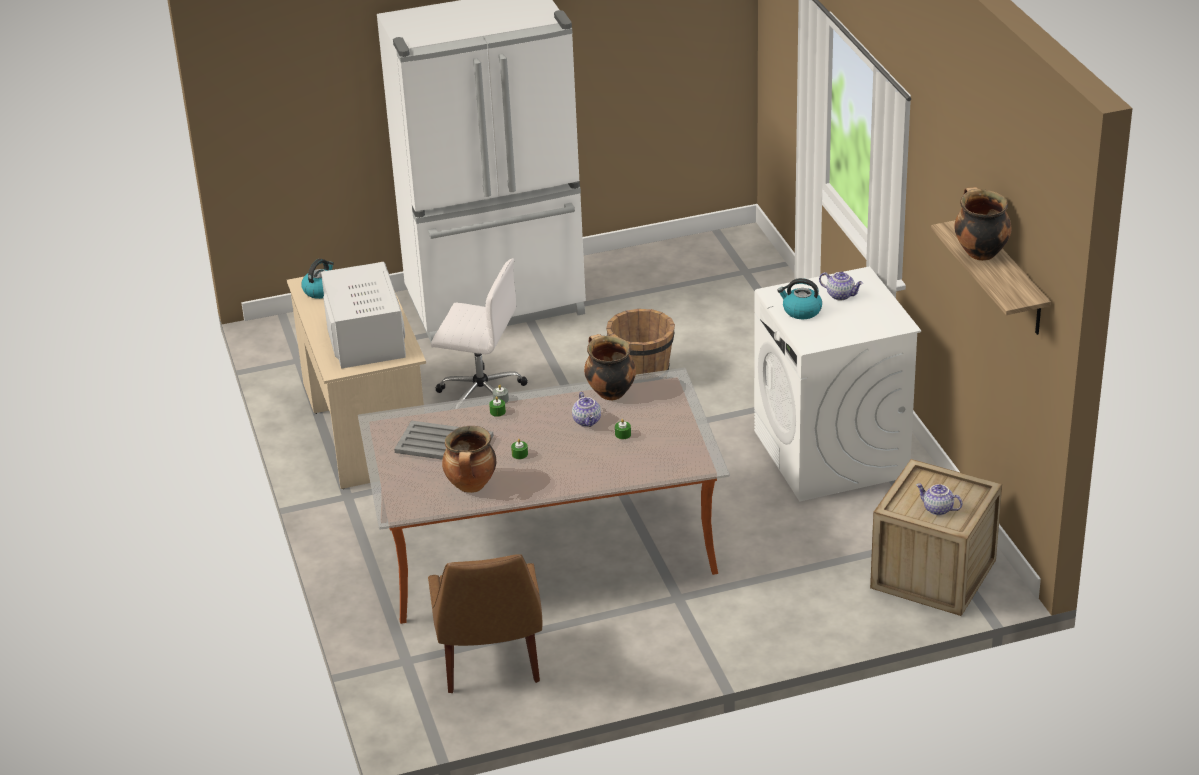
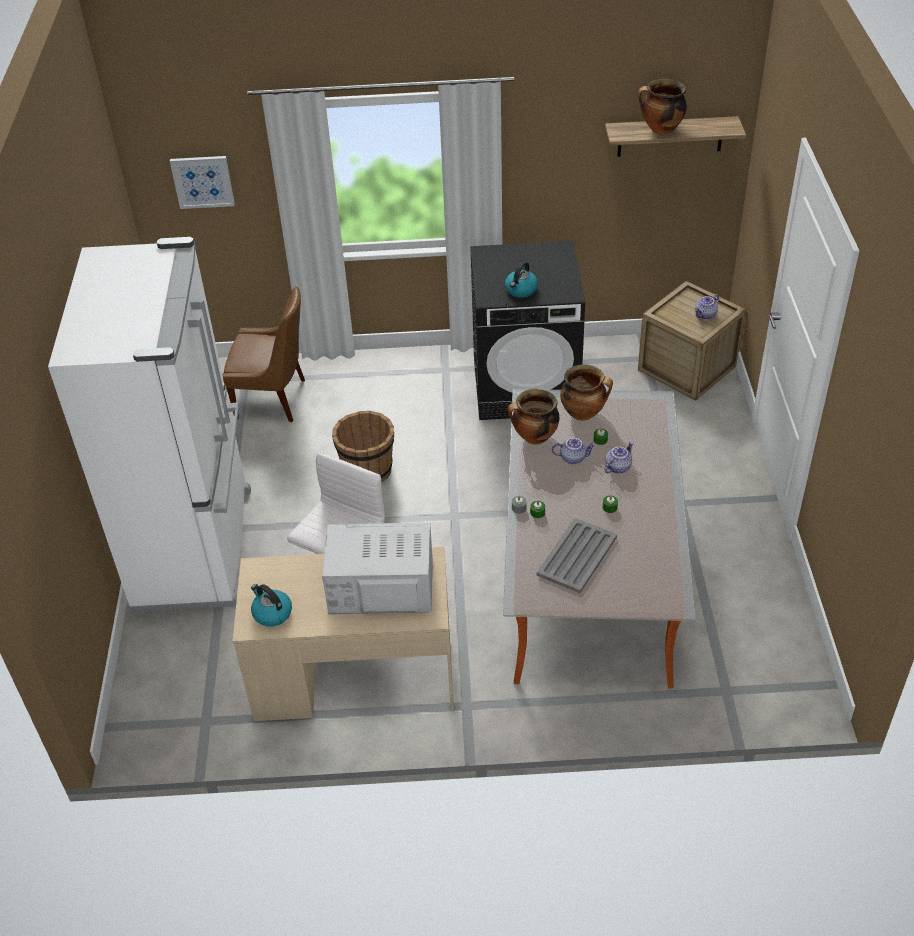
camera: 75 degrees left, 10 degrees up
(471, 486) = (650, 545): cooking pot -> cooking pot (584, 413)
(490, 664) = (741, 632): brown chair -> brown chair (274, 399)
(784, 50) = (202, 181): none -> picture
(831, 454) = (526, 386): white washing machine -> black washing machine
(841, 295) = (506, 267): teapot -> teapot (617, 467)

